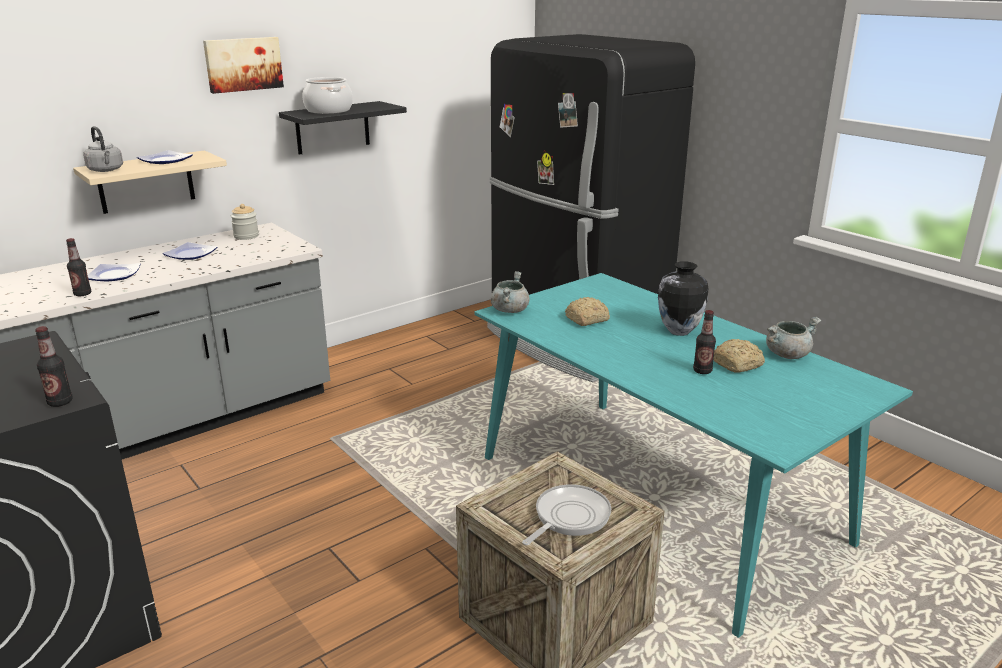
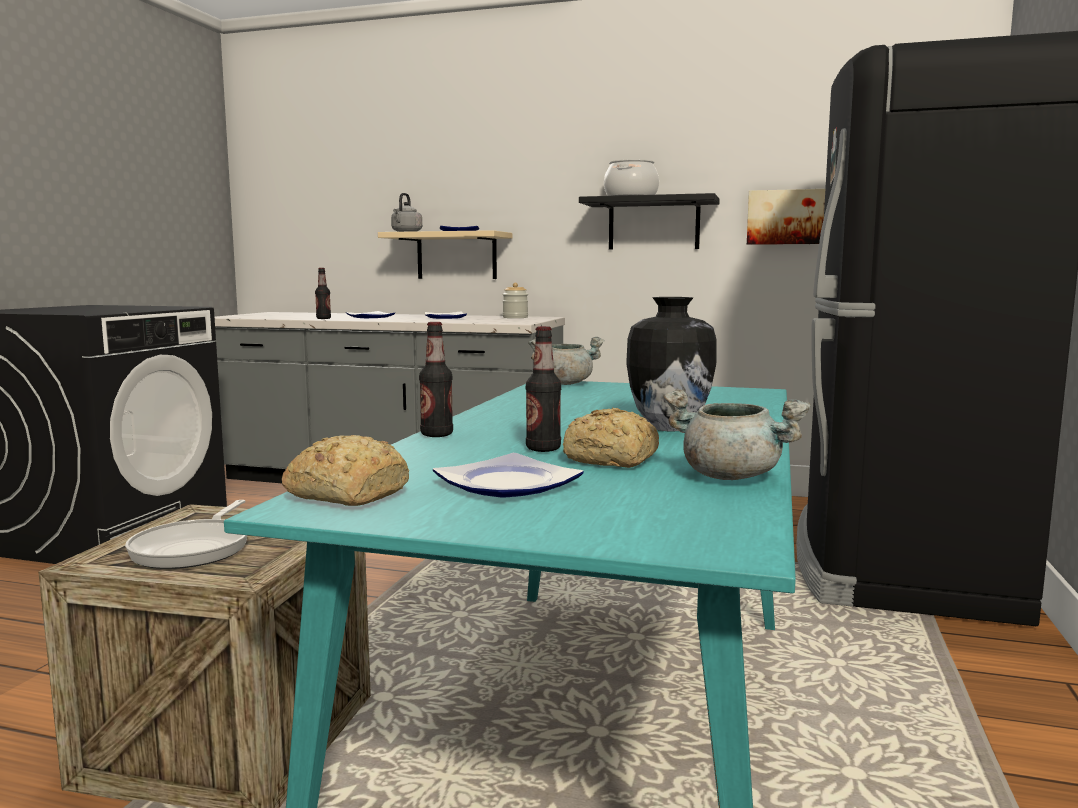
camera: 55 degrees right, 15 degrees down
(60, 402) = (78, 313): bottle -> bottle (437, 435)
(243, 64) = (561, 150): picture -> picture (789, 217)
(569, 517) = (194, 548): frying pan -> frying pan turned 90 degrees clockwise
(585, 320) = (604, 400): bread -> bread (347, 494)
(766, 397) = (508, 483): none -> plate

